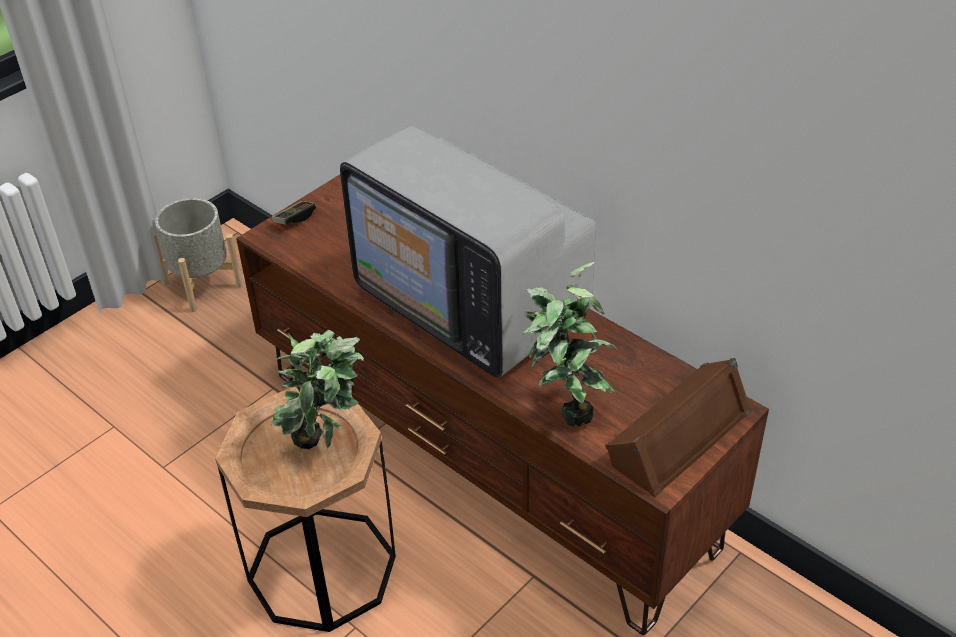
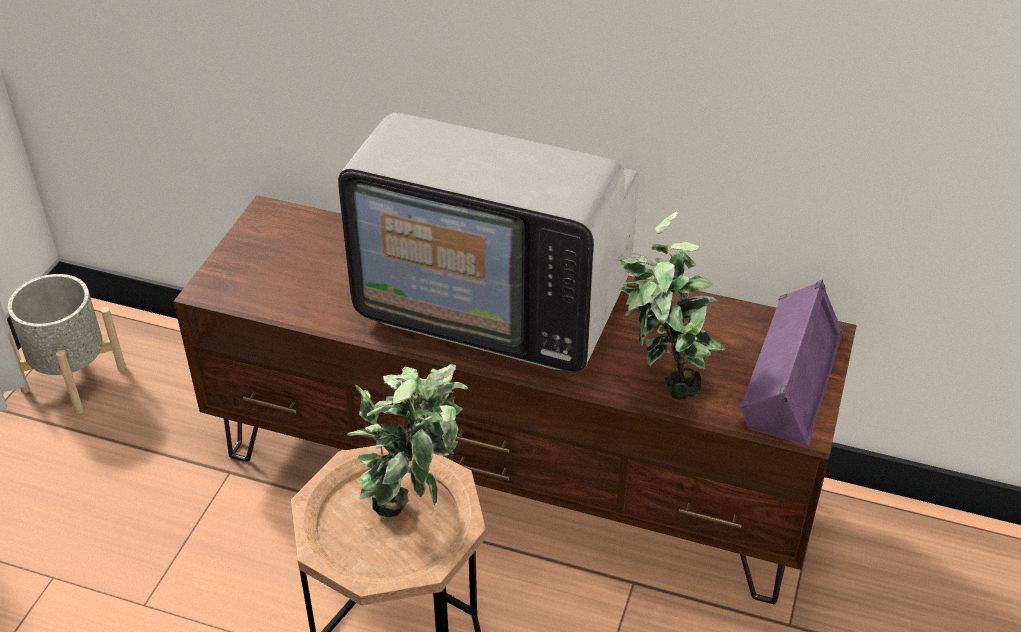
camera: 25 degrees left, 0 degrees up
(294, 219) = (232, 261): game controller -> none
(676, 434) = (788, 376): brown speaker -> purple speaker

